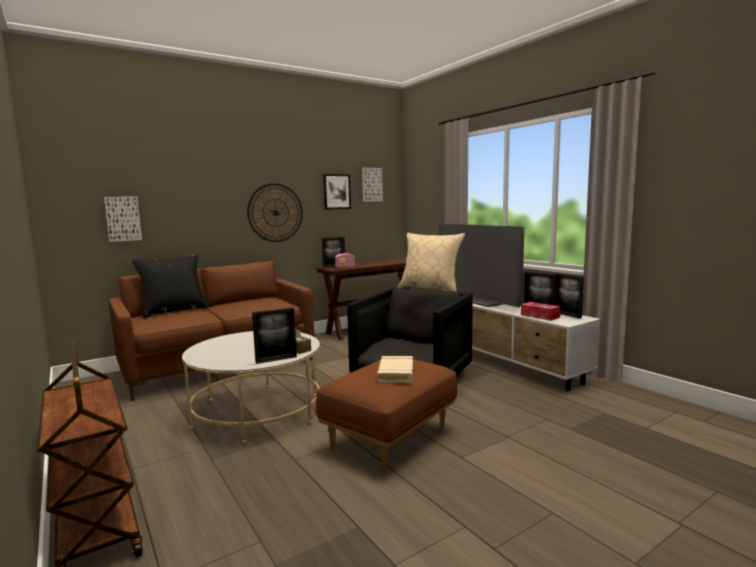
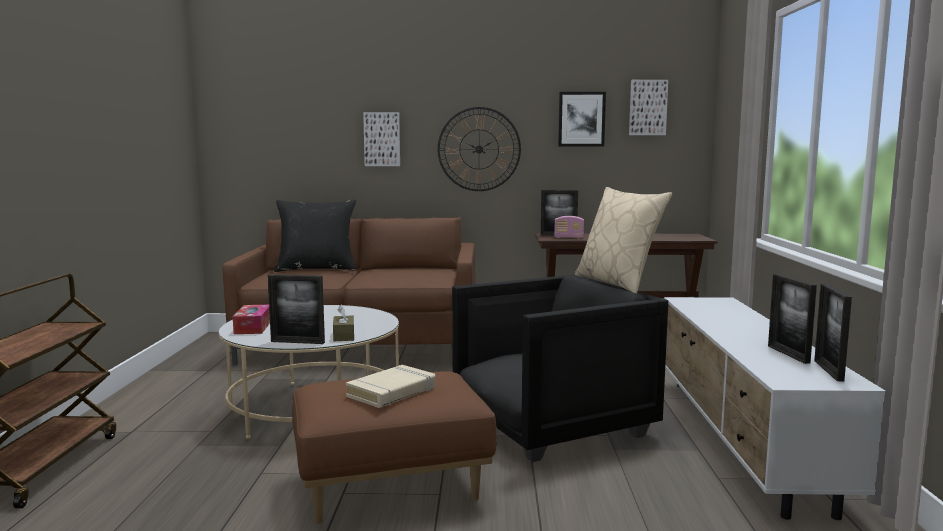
camera: 35 degrees right, 0 degrees up
(123, 218) = (285, 151): picture -> picture (382, 139)
(478, 300) = (728, 318): television -> none
(540, 316) = (767, 362): tissue box -> tissue box (253, 327)

